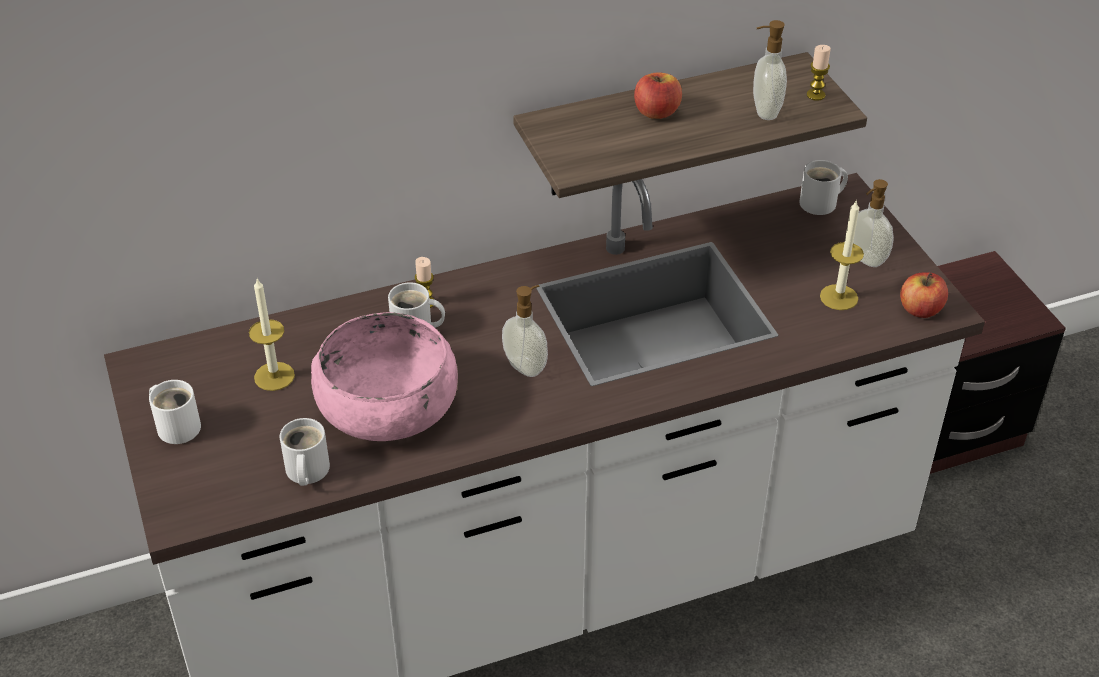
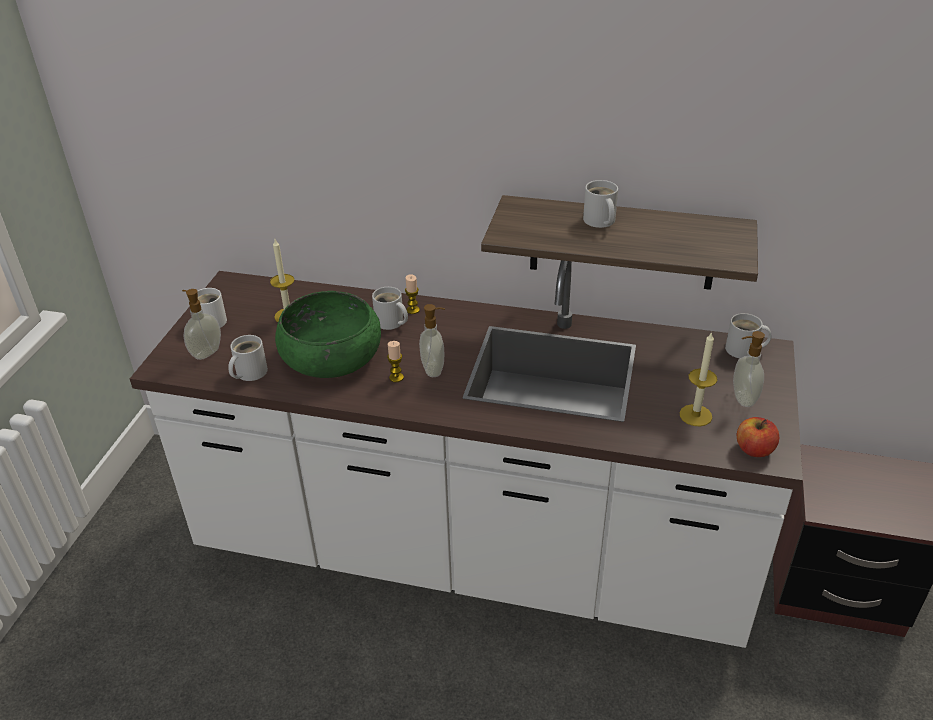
camera: 35 degrees right, 5 degrees down
(387, 404) = (331, 356): pink bowl -> green bowl
(656, 112) = (599, 221): apple -> white mug
(764, 111) = (679, 245): soap dispenser -> soap dispenser (206, 352)
(815, 95) = (731, 247): candle -> candle (396, 377)

